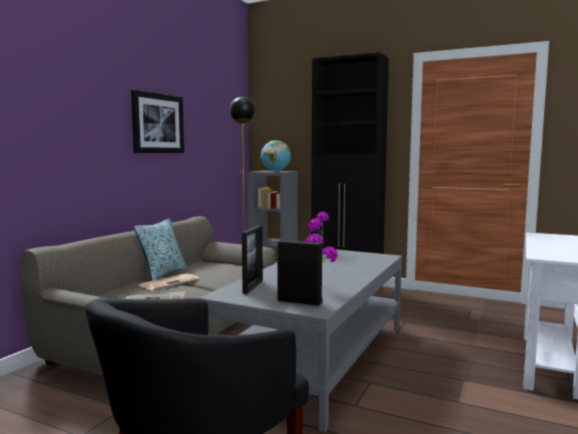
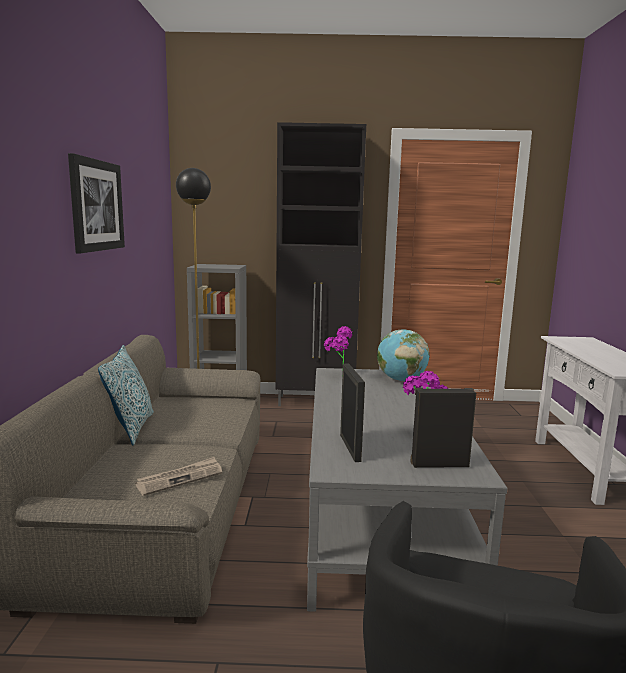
camera: 25 degrees left, 5 degrees up
(170, 282) = (163, 443): newspaper -> none
(275, 171) = (222, 266): globe -> globe (401, 380)

